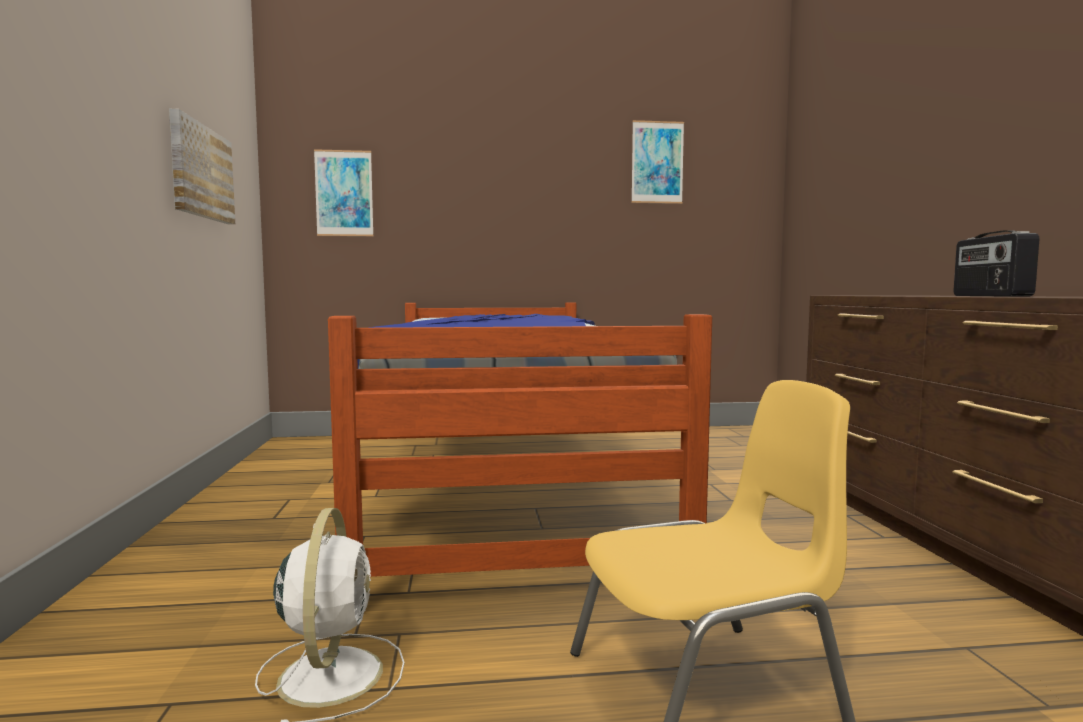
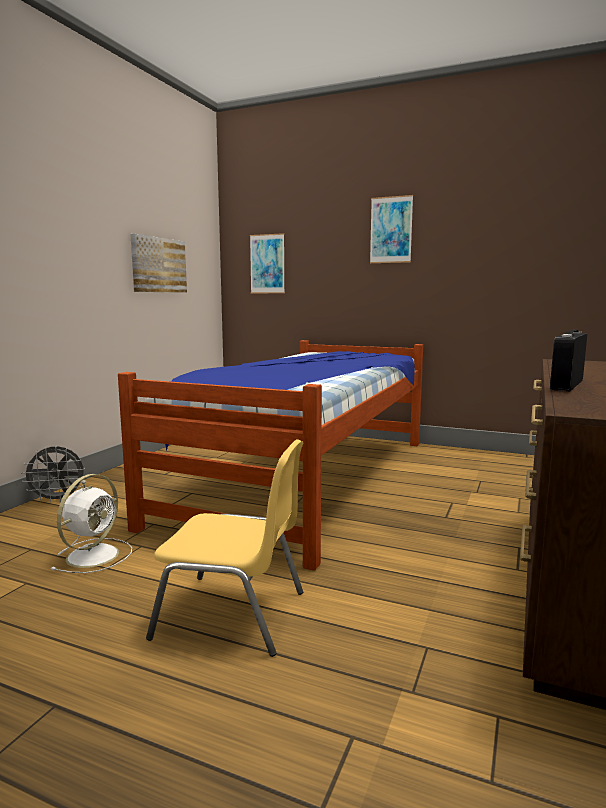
camera: 30 degrees right, 5 degrees up
(107, 599) = (58, 500): none -> grey fan
(657, 162) = (502, 226): picture -> picture (391, 230)

